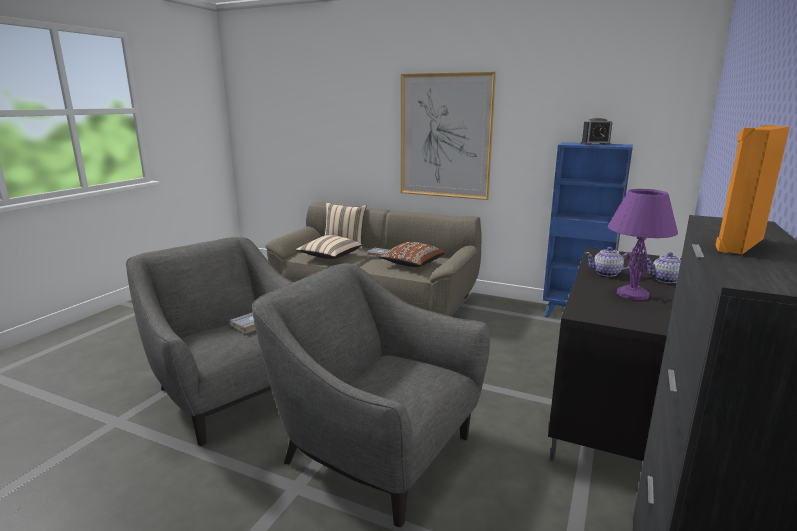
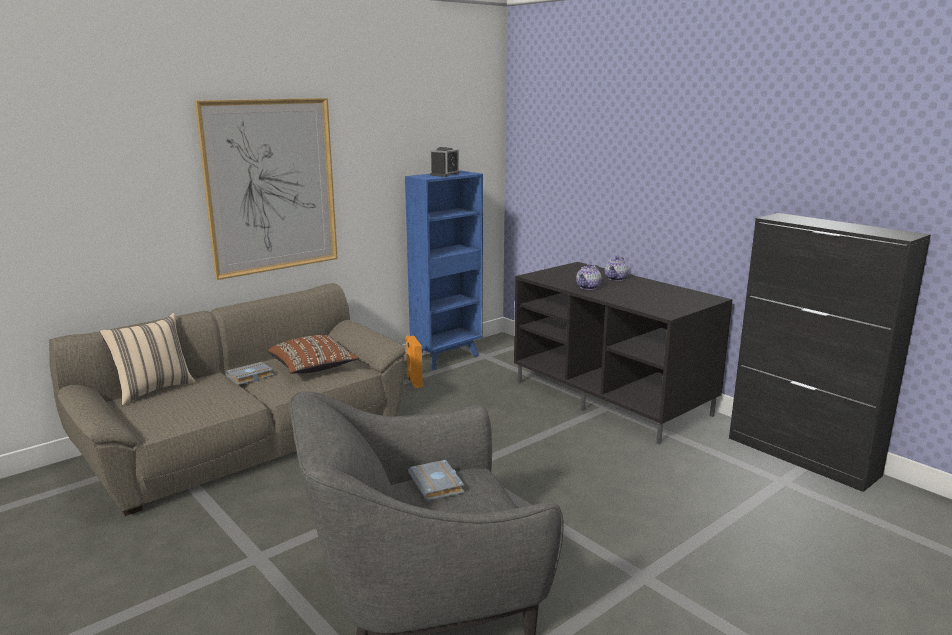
camera: 65 degrees left, 0 degrees up
(329, 256) = (195, 408): beige pillow -> none
(375, 450) = (607, 519): grey armchair -> none
(631, 294) = (638, 293): purple table lamp -> none
(737, 244) = (834, 226): orange speaker -> orange speaker (413, 382)

